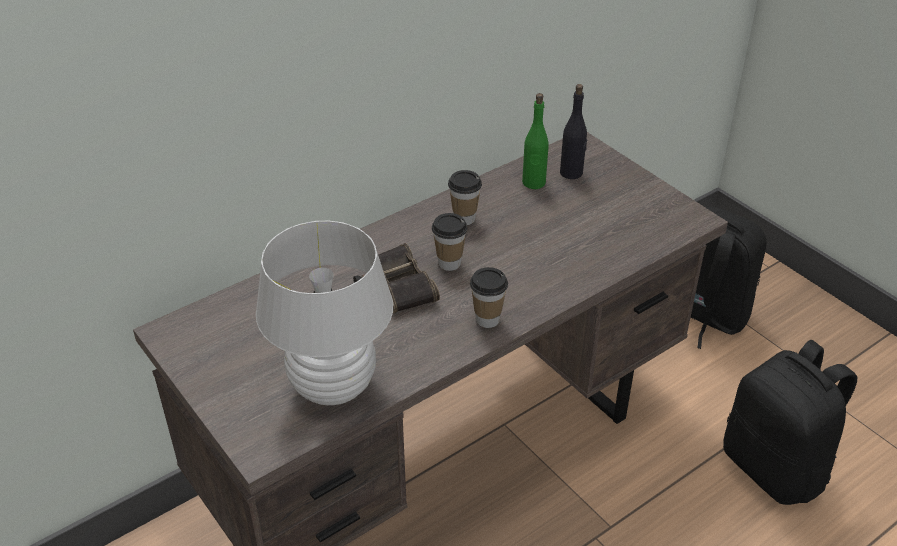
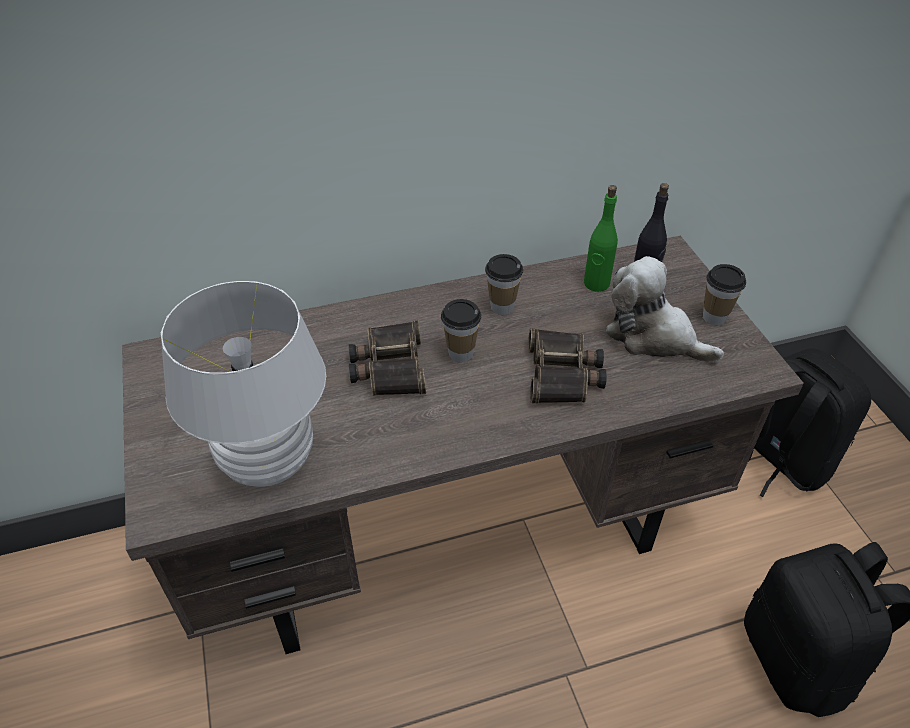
camera: 20 degrees right, 5 degrees up
(487, 319) = (468, 430): cup -> cup (714, 317)
(542, 259) = (563, 374): none -> binoculars
(599, 214) = (653, 336): none -> plush toy

